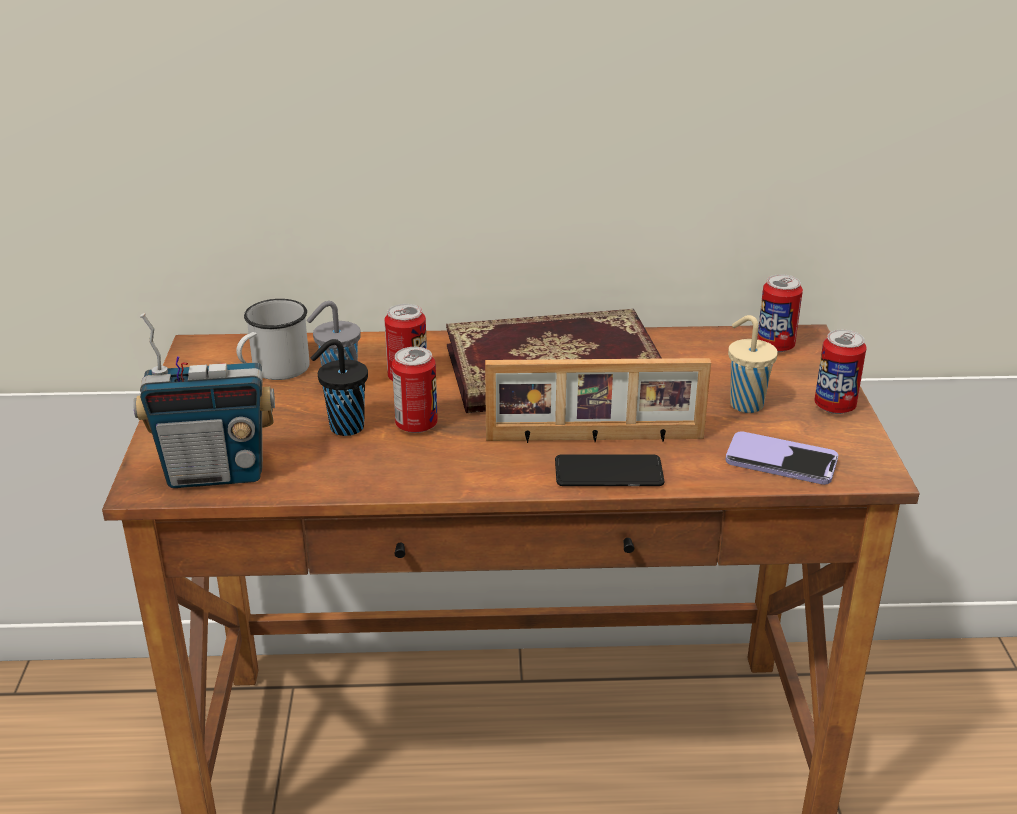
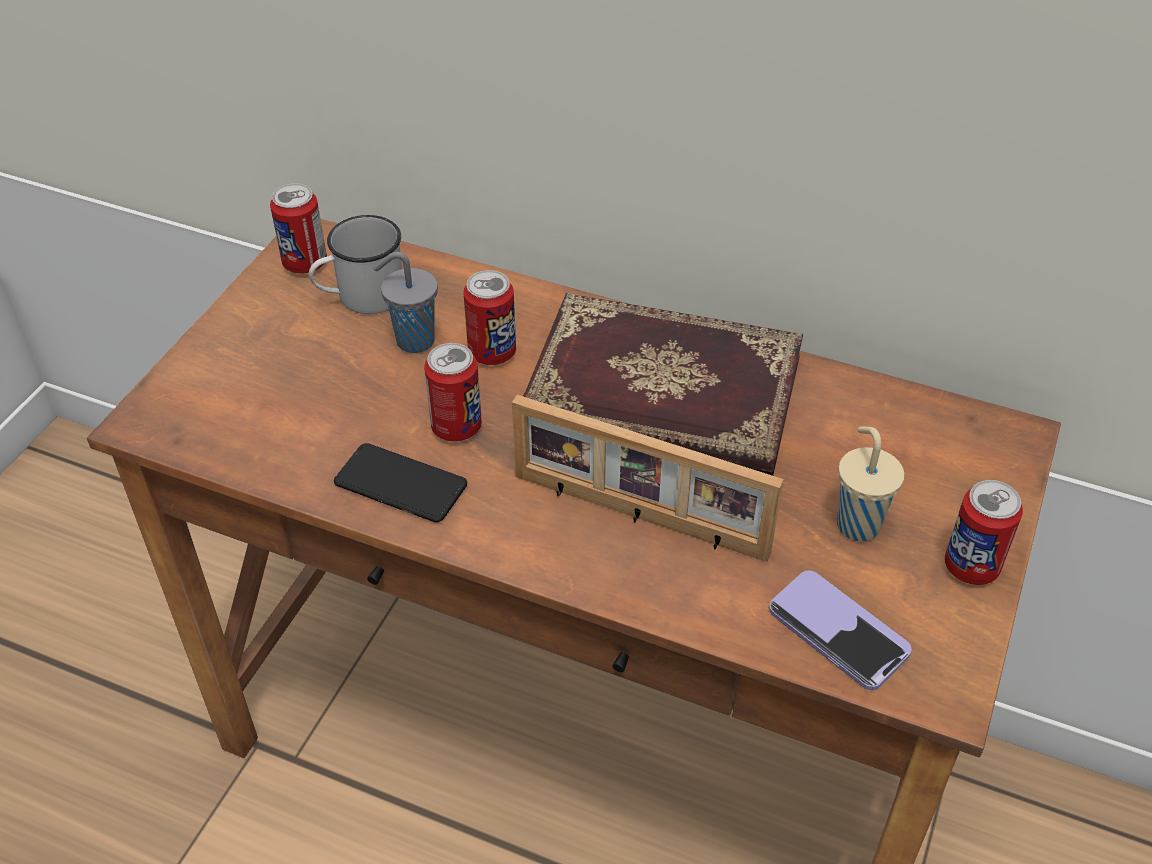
camera: 25 degrees right, 15 degrees up
(216, 473) = (216, 427): radio -> none
(344, 428) = (380, 405): black cup -> none
(608, 473) = (619, 574): phone -> phone (400, 484)
(775, 346) = (964, 440): can -> can (305, 263)

